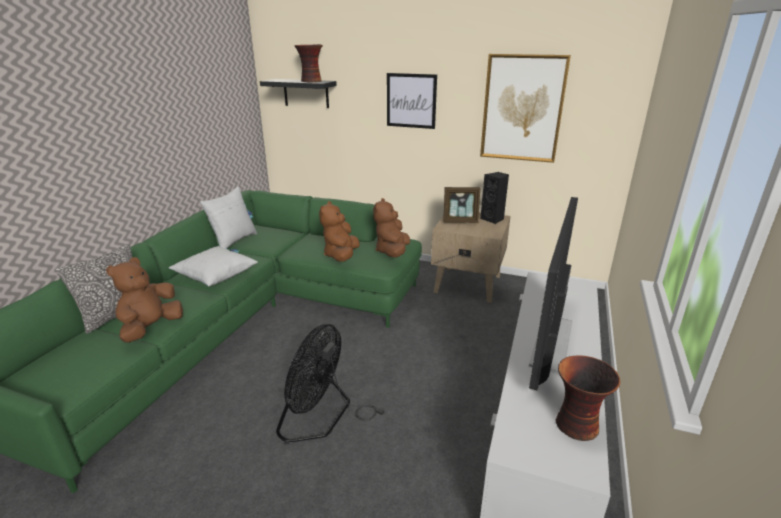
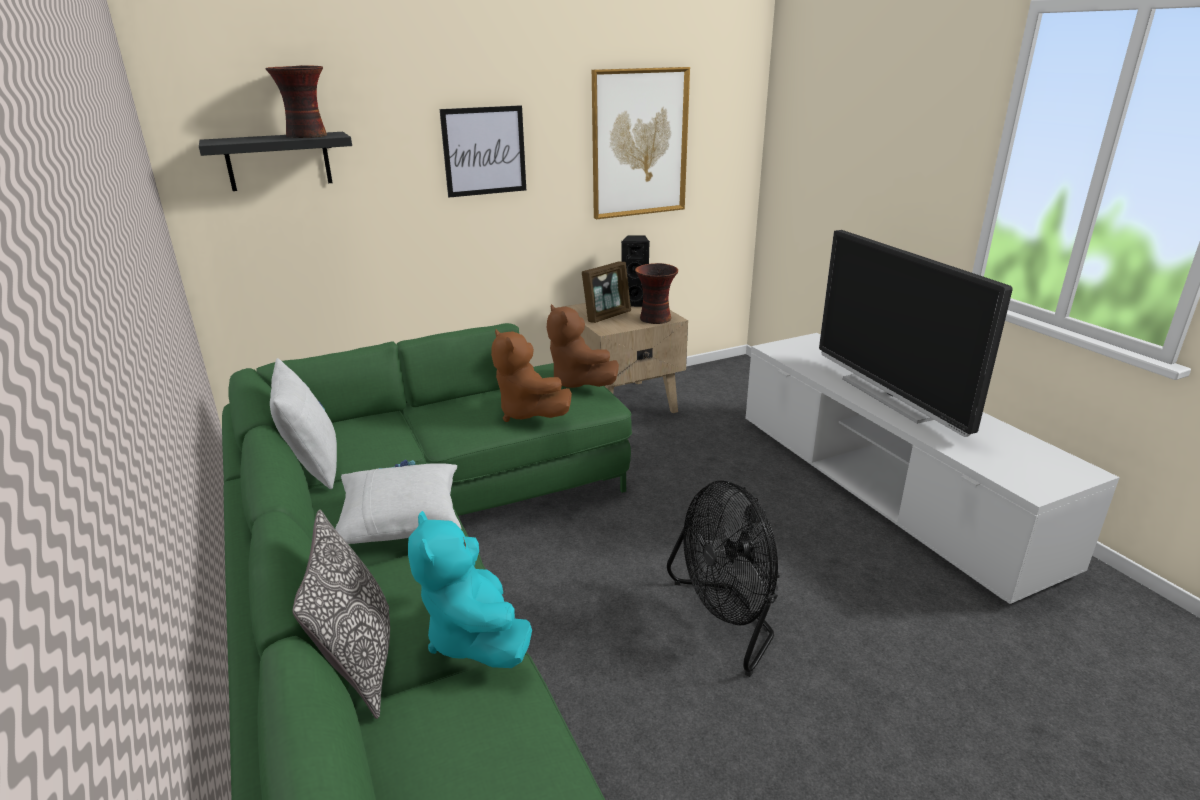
camera: 45 degrees left, 0 degrees up
(151, 328) = (474, 637): brown plush toy -> turquoise plush toy
(576, 426) = (1024, 447): vase -> vase (655, 319)

